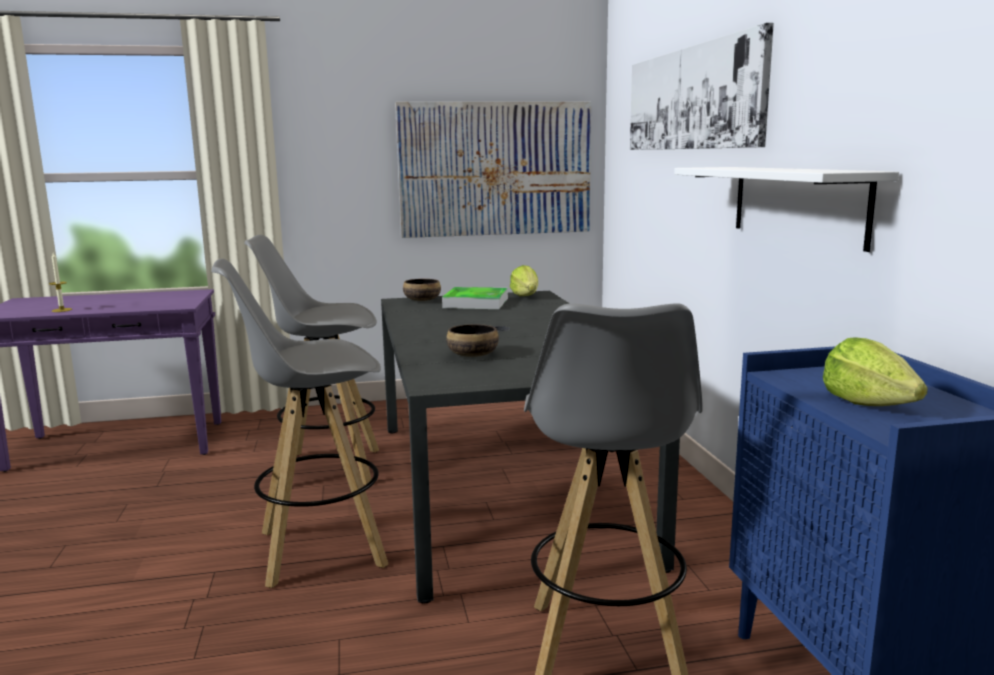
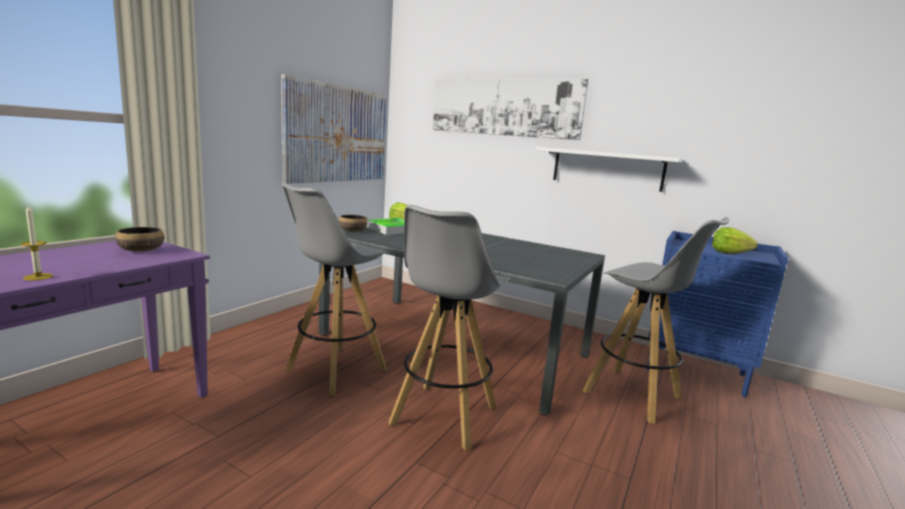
camera: 50 degrees left, 0 degrees up
(472, 355) = (508, 259): bowl -> bowl (141, 250)

